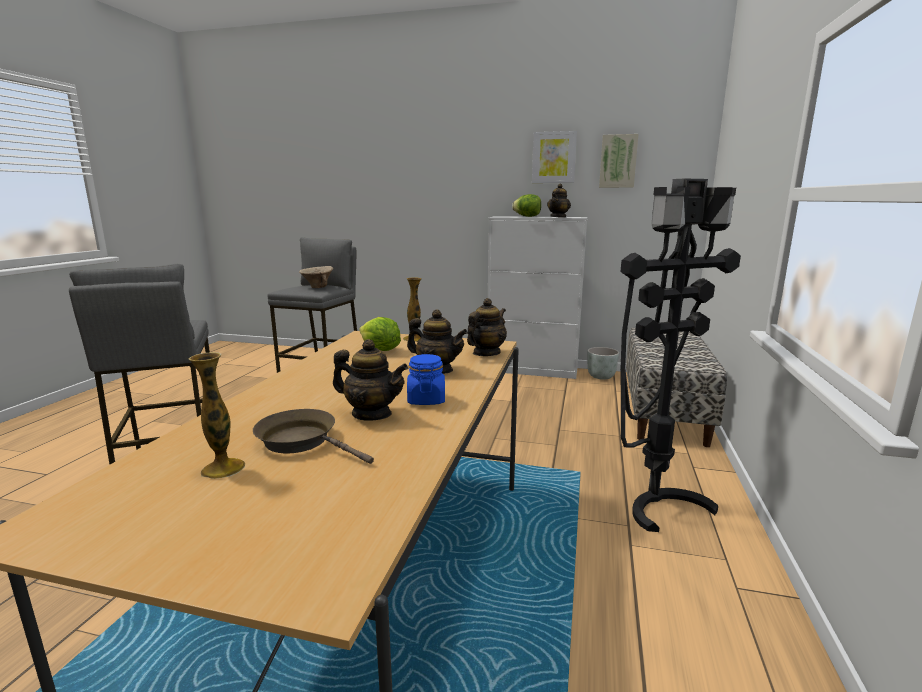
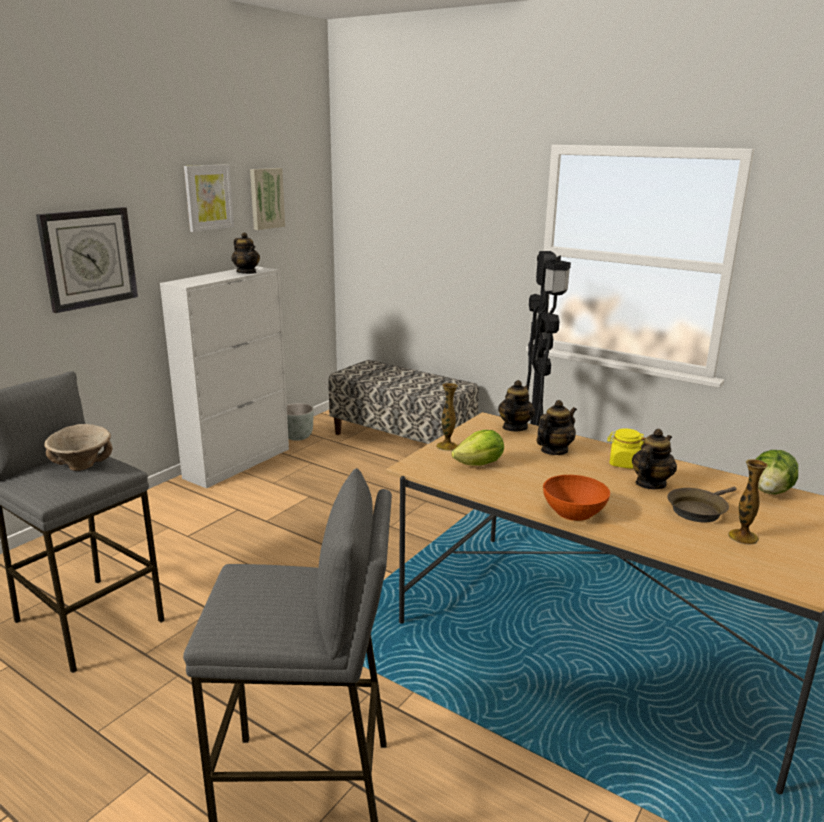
camera: 70 degrees left, 5 degrees up
(286, 385) = (574, 511): none -> orange bowl
(426, 400) = (623, 463): blue jar -> yellow jar
(450, 193) = (88, 258): none -> wall clock
(486, 353) = (514, 427): teapot -> teapot turned 60 degrees clockwise
(527, 216) = (206, 276): lettuce -> lettuce (770, 491)

